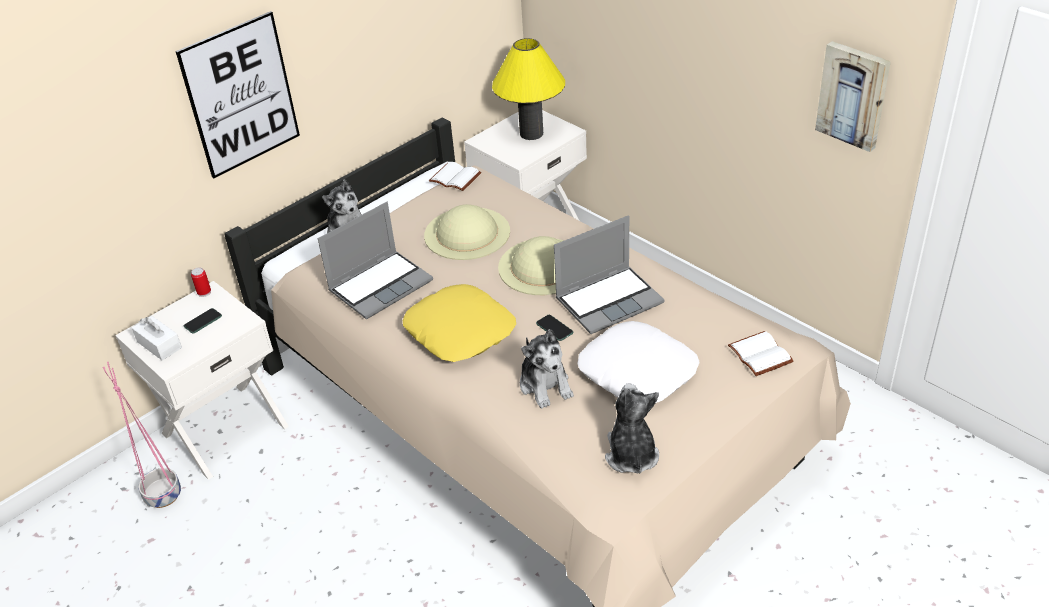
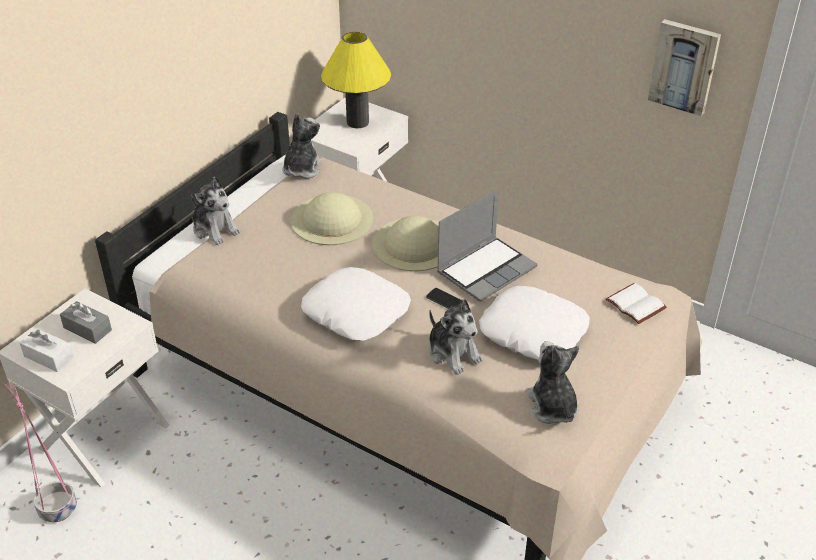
camera: 15 degrees left, 0 degrees up
(203, 321) = (87, 329): phone -> grey tissue box
(204, 292) = (79, 300): can -> none
(240, 95) = (108, 100): picture -> none
(381, 285) = (264, 276): laptop -> none
(454, 178) = (301, 169): white book -> plush toy
(460, 331) = (356, 311): yellow pillow -> white pillow

